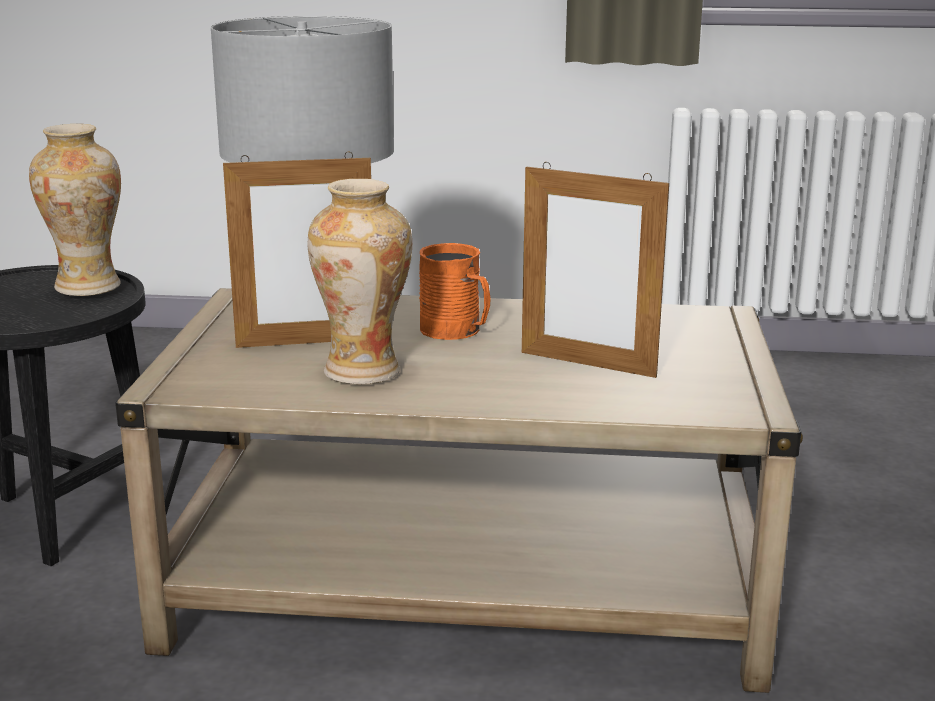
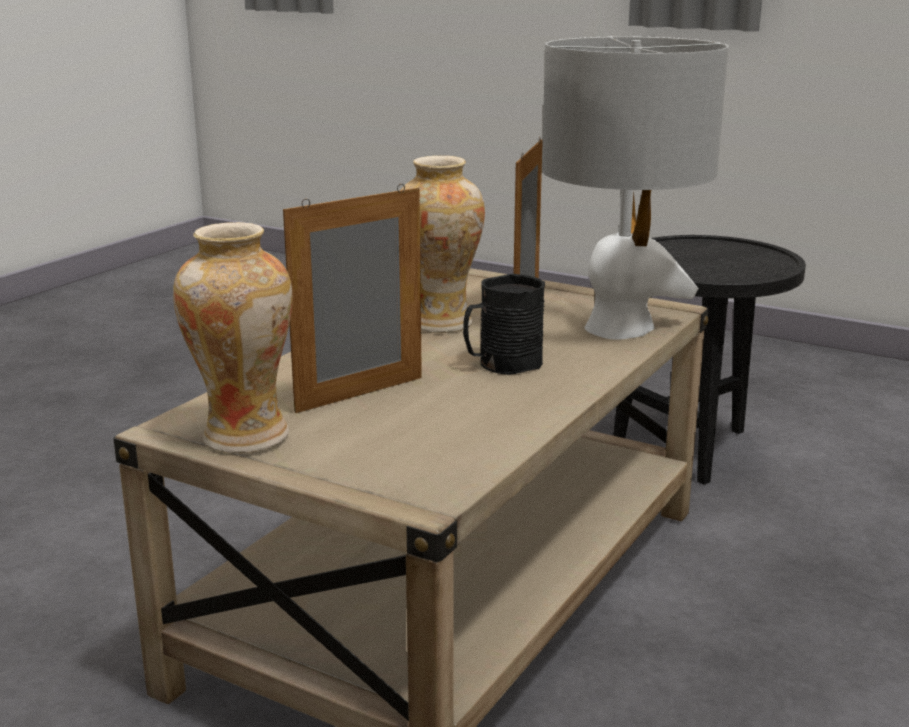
camera: 115 degrees right, 0 degrees up
(88, 287) = (725, 269): vase -> vase (244, 436)
(456, 331) = (502, 364): orange mug -> black mug

